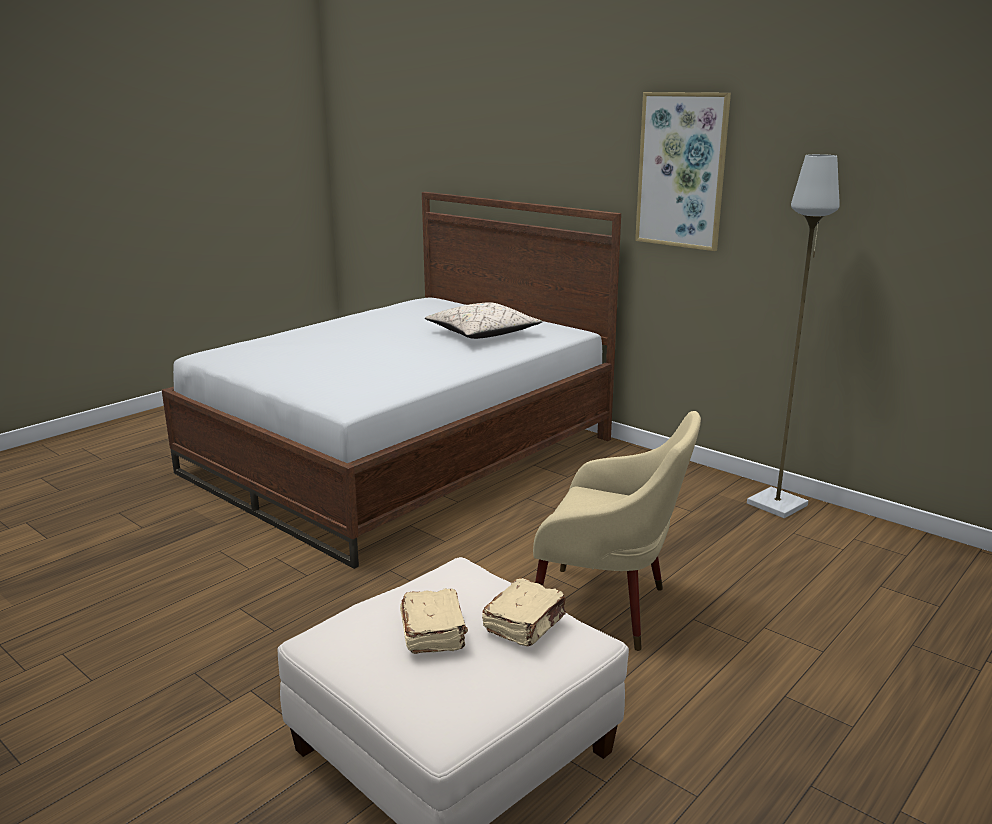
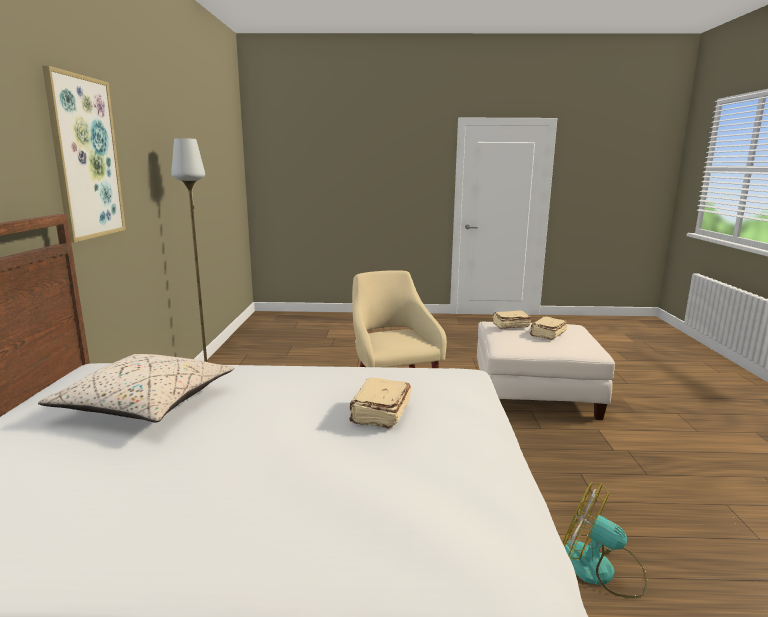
camera: 130 degrees left, 5 degrees down
(212, 557) = (601, 570): none -> fan
(355, 368) = (380, 413): none -> beige book

